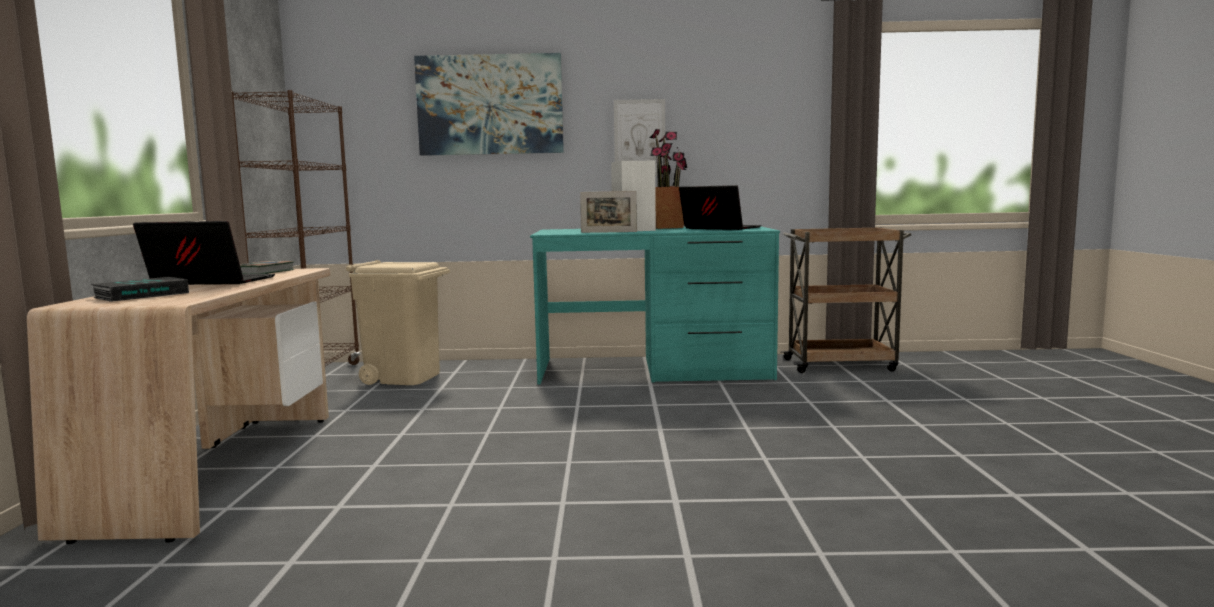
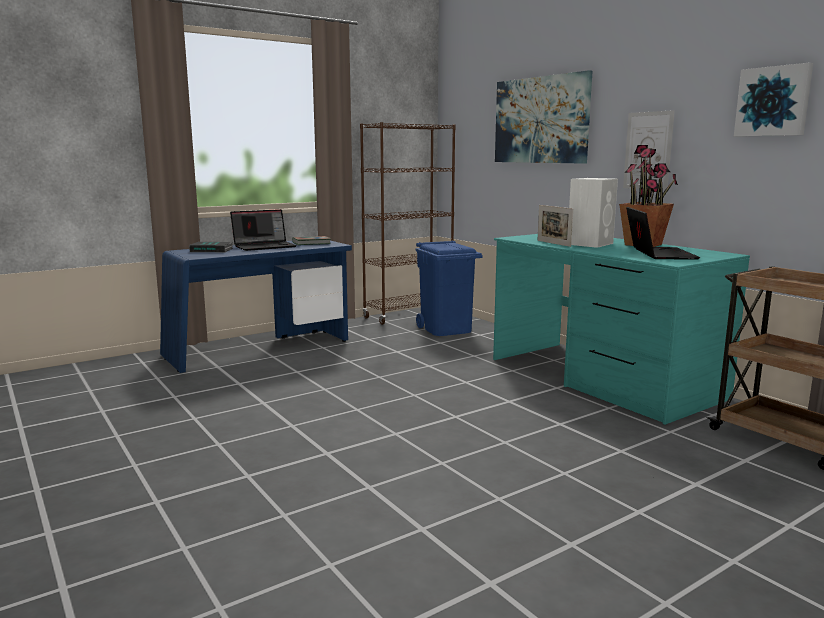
camera: 55 degrees right, 5 degrees up
(208, 282) = (265, 246): laptop -> laptop turned 90 degrees clockwise
(222, 468) = (260, 349): beige desk -> blue desk
(404, 377) = (446, 329): beige trash can -> blue trash can
(758, 94) = (773, 101): none -> picture

